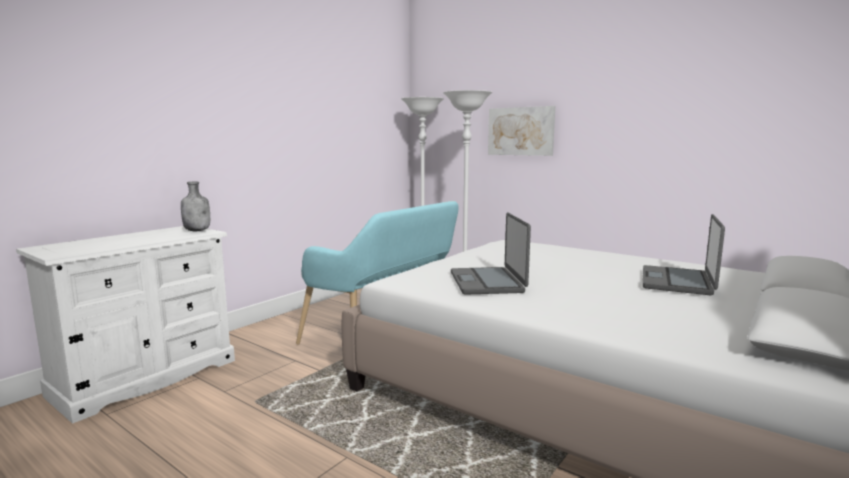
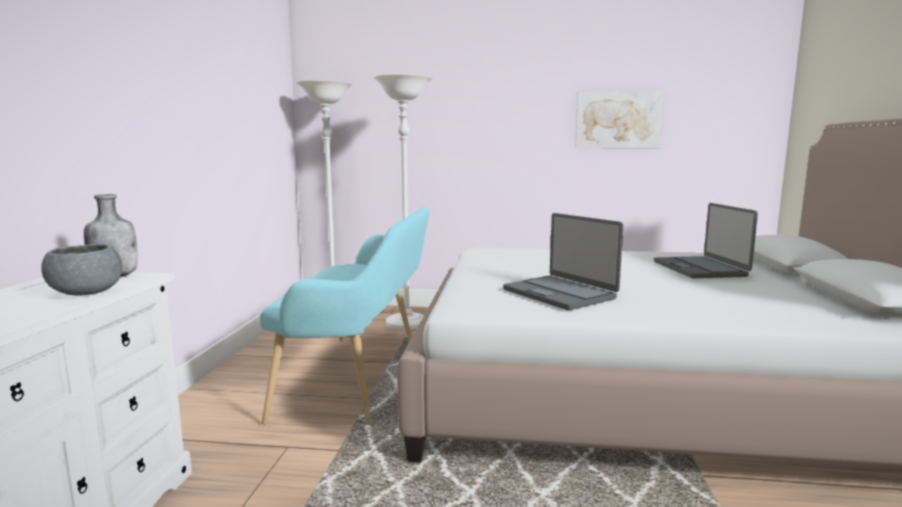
camera: 30 degrees left, 0 degrees up
(166, 237) = (86, 293): none -> grey bowl
(521, 131) = (449, 126): picture -> picture (617, 120)

